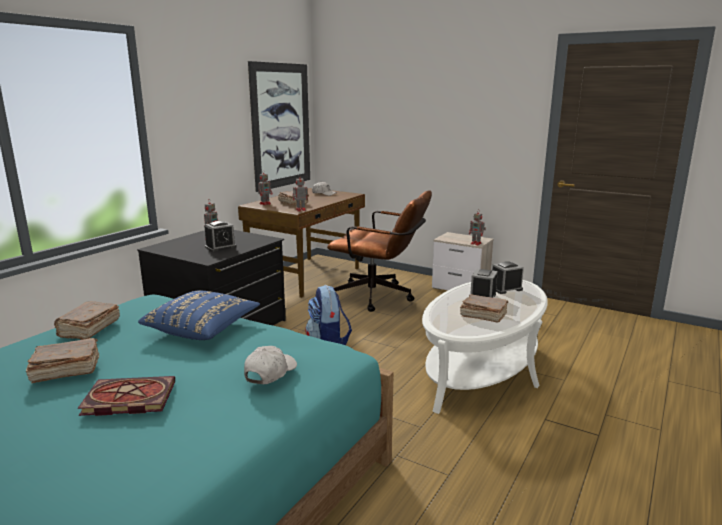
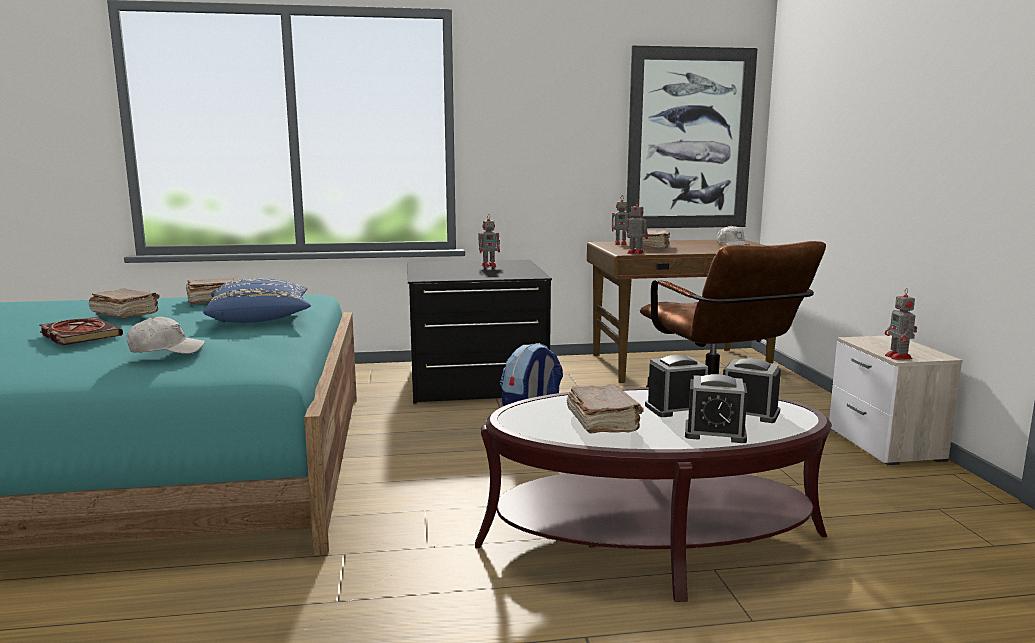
camera: 50 degrees right, 5 degrees down
(220, 247) = (468, 272): alarm clock -> alarm clock (715, 433)
(482, 369) = (652, 540): white coffee table -> brown coffee table

